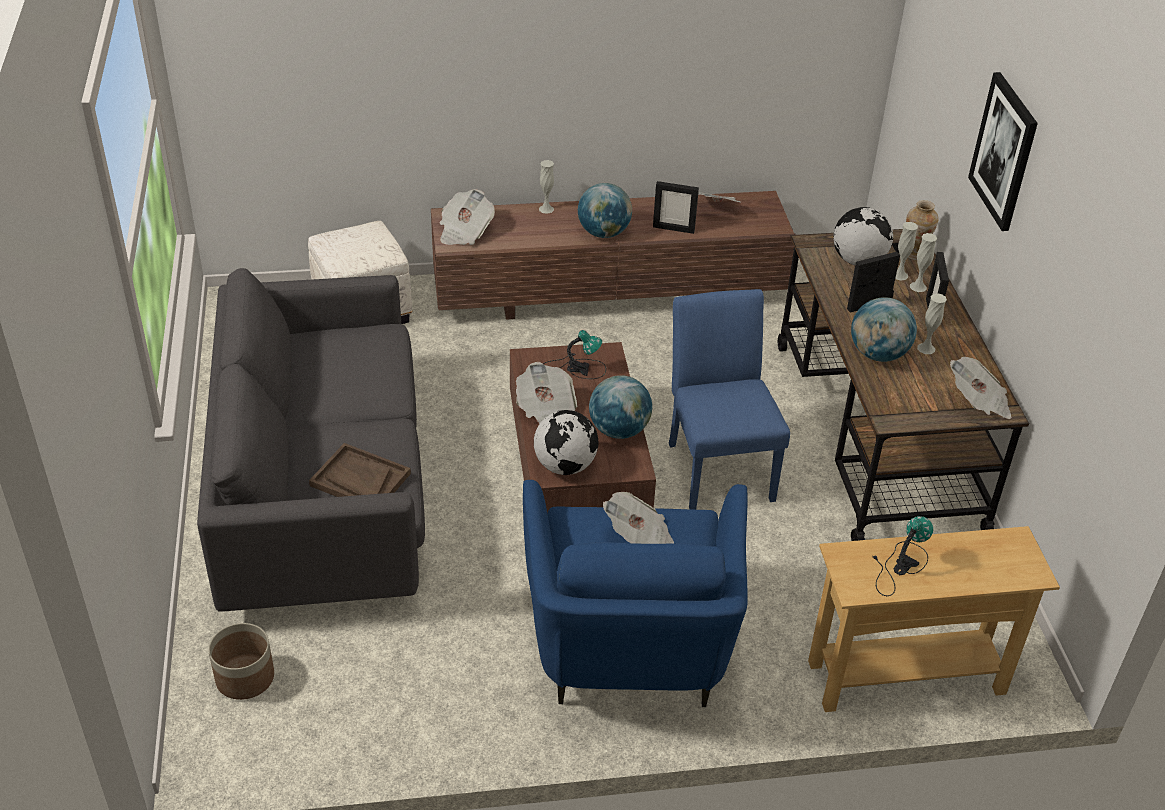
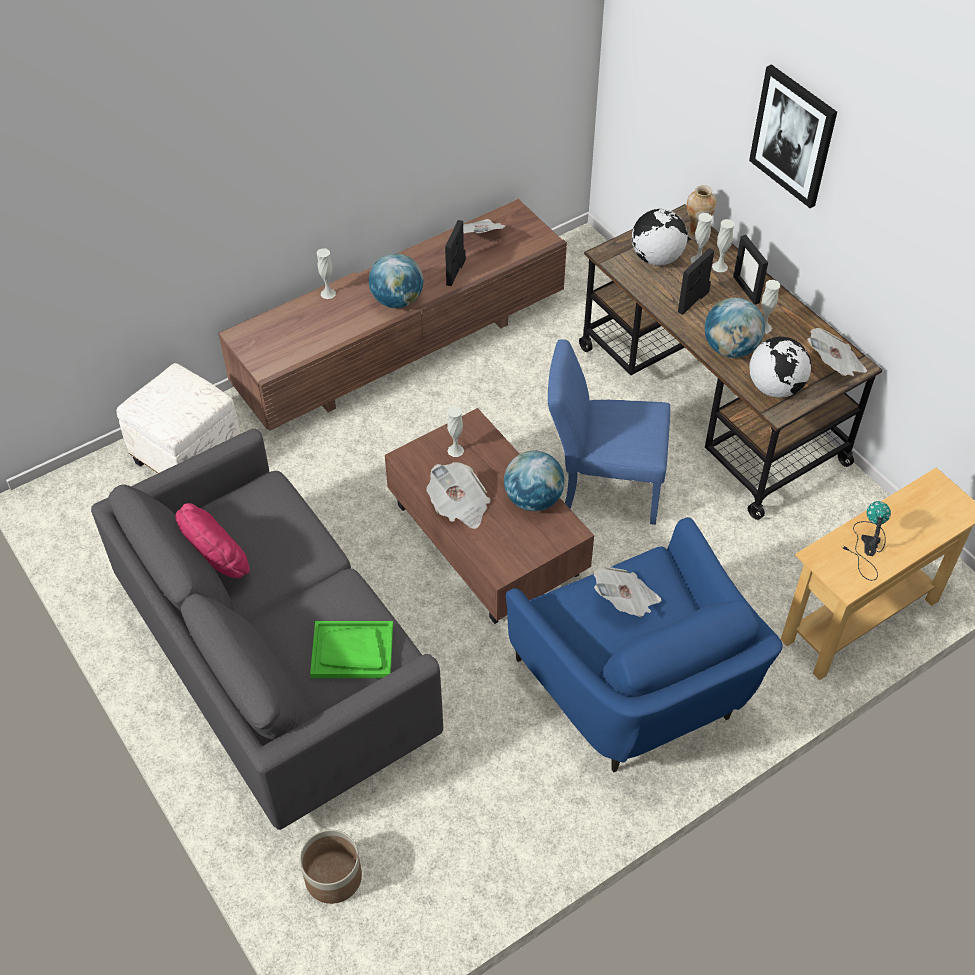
camera: 25 degrees left, 10 degrees up
(299, 374) = (218, 564): none -> pink pillow
(360, 480) = (352, 651): brown tray -> green tray
(464, 232) = (268, 347): newspaper -> none
(565, 466) = (511, 555): globe -> globe (775, 388)
(576, 367) = (455, 450): table lamp -> white vase
(673, 228) = (456, 272): picture frame -> picture frame turned 120 degrees clockwise
(717, 465) = (602, 487): blue chair -> blue chair turned 45 degrees counterclockwise

